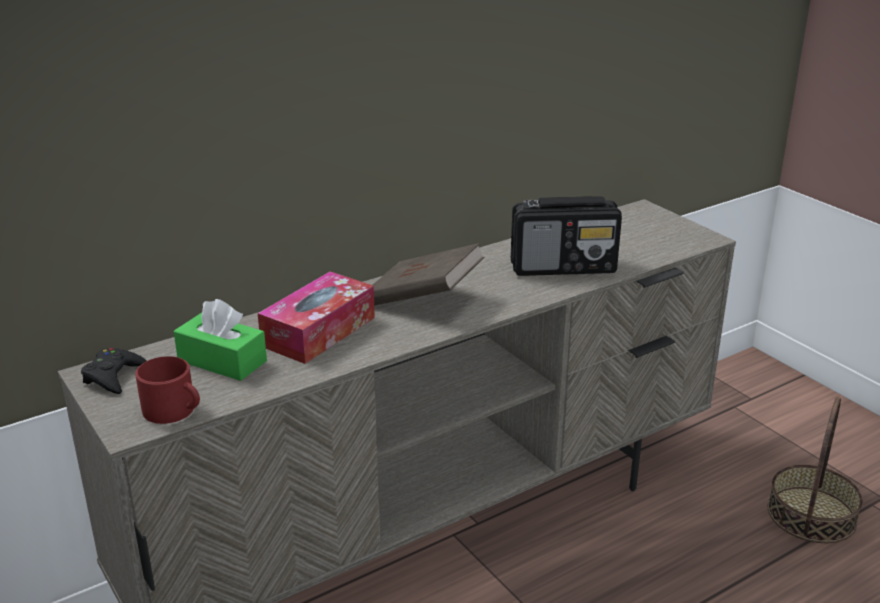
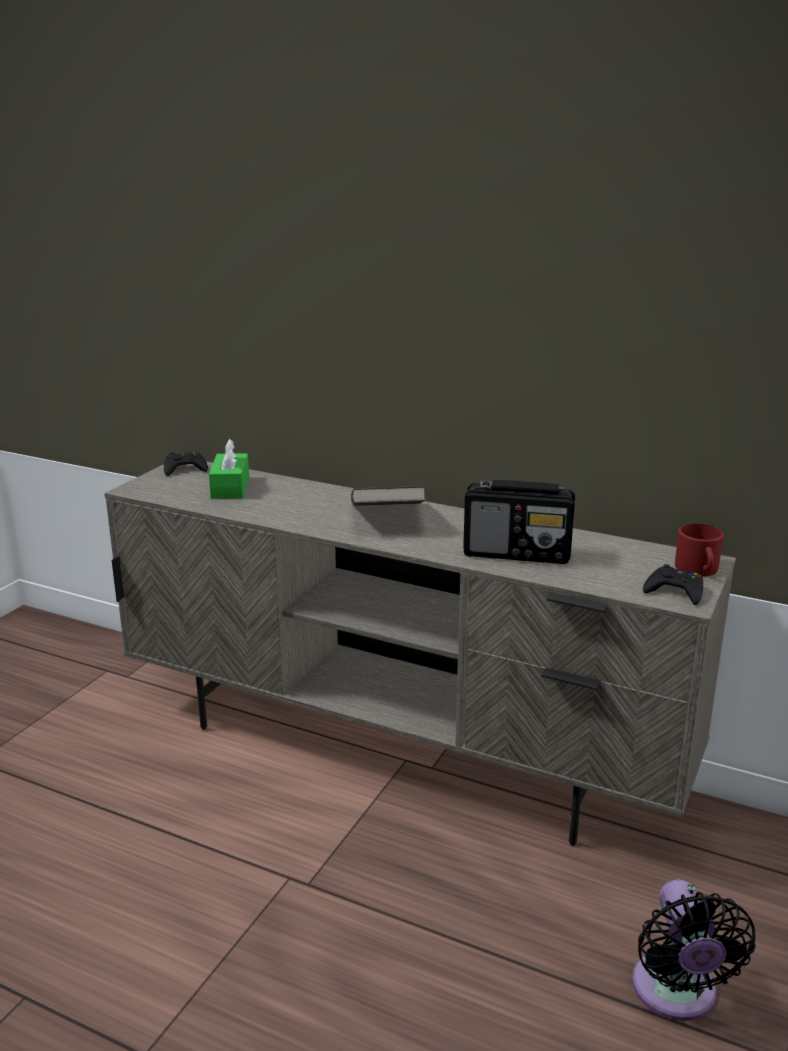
camera: 60 degrees right, 5 degrees down
(174, 410) = (161, 493): red mug -> red mug (698, 569)
(319, 331) = (298, 501): tissue box -> none
(564, 267) = (518, 553): radio -> radio turned 45 degrees counterclockwise
(684, 236) = (675, 591): none -> black game controller
(811, 514) = (676, 995): basket -> black fan

